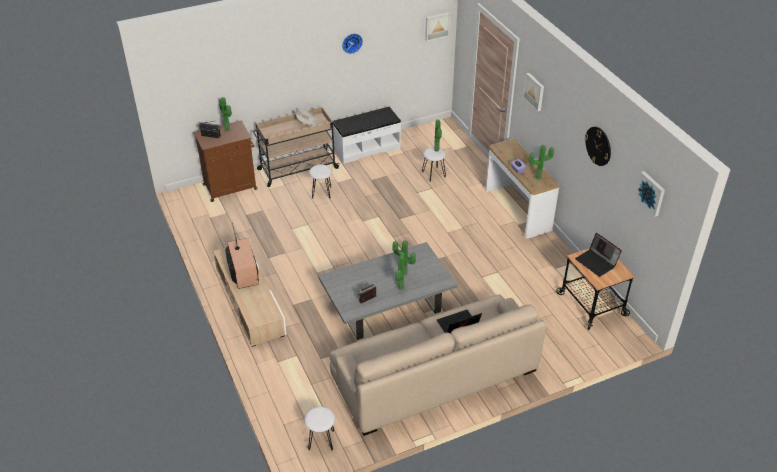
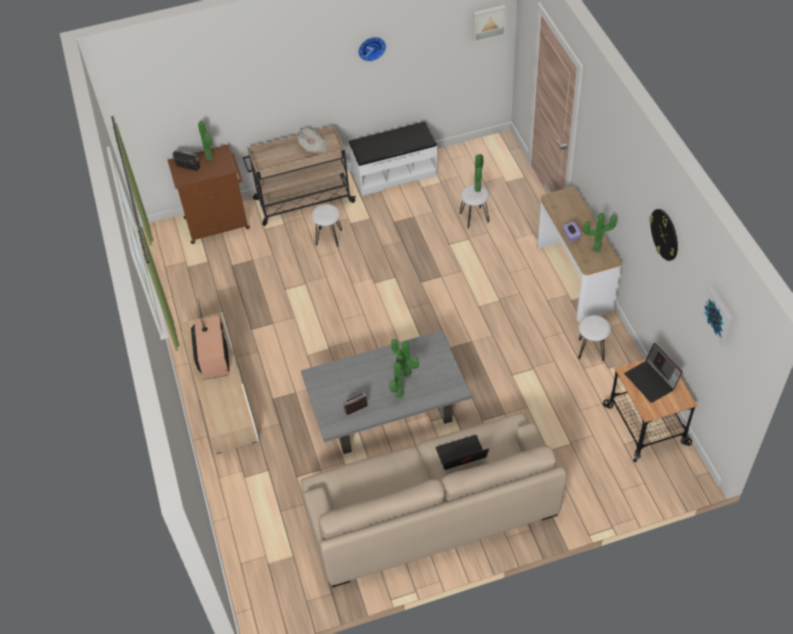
camera: 10 degrees right, 10 degrees up
(321, 440) = (282, 588): white stool -> white stool (591, 350)
(534, 91) = (598, 138): picture -> none

